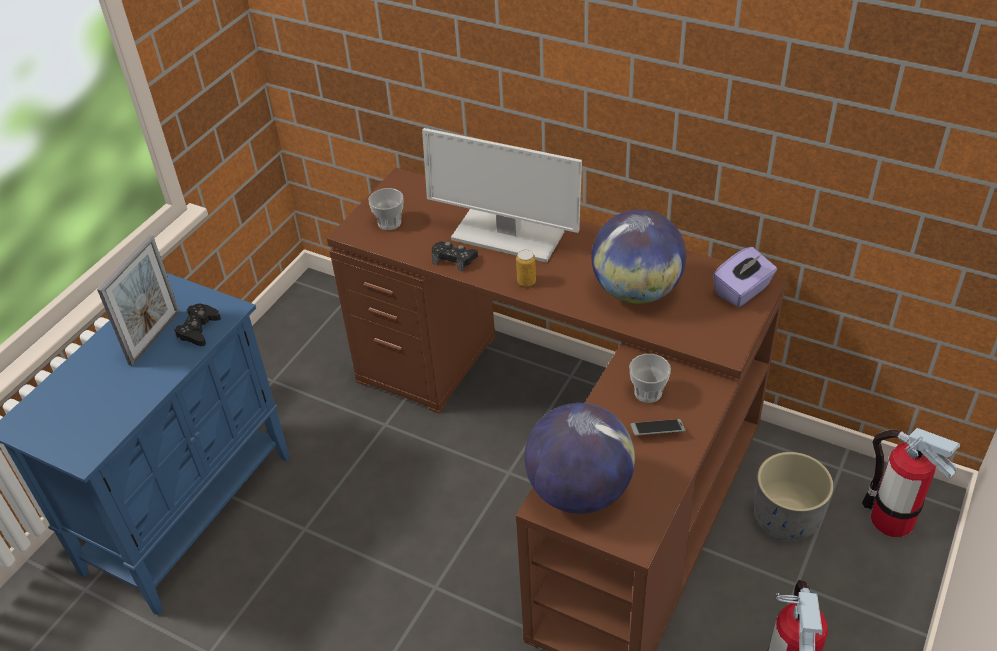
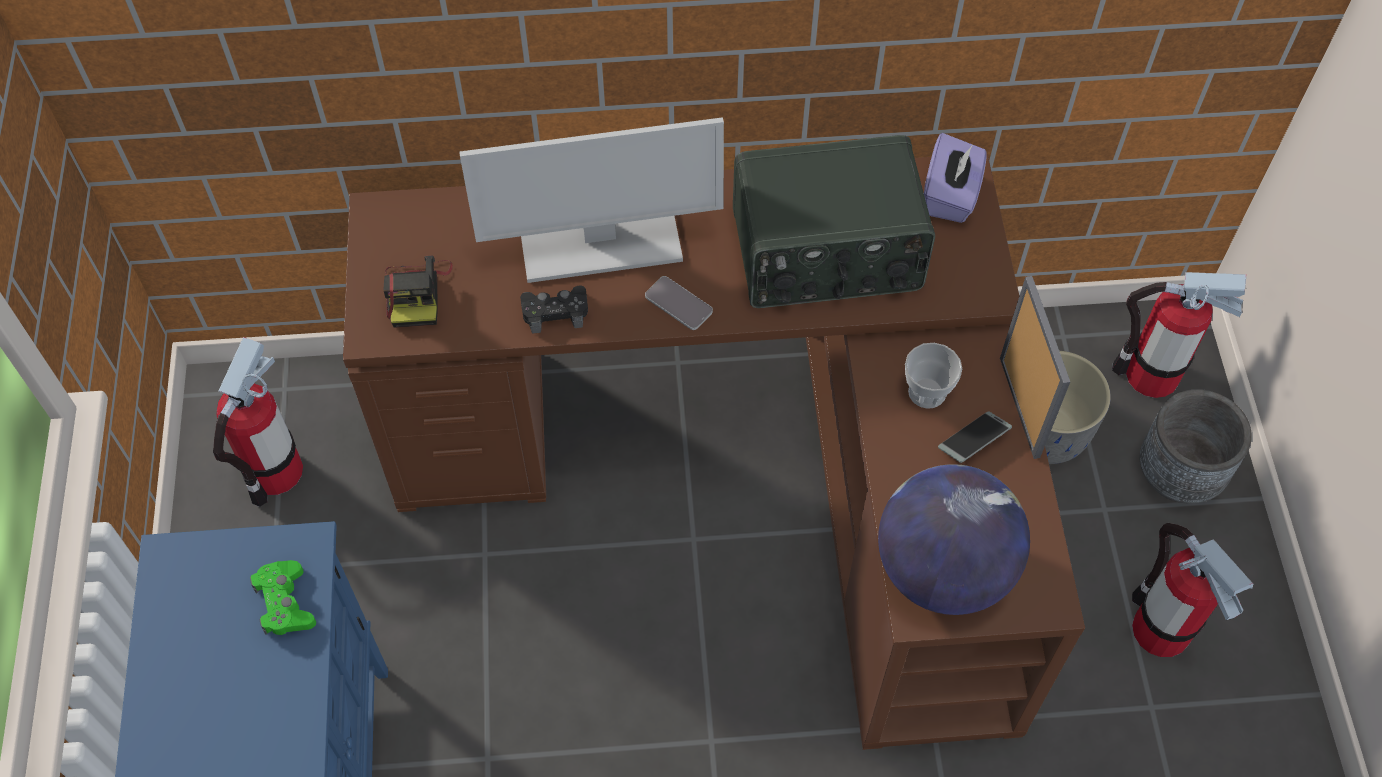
camera: 35 degrees left, 15 degrees up
(154, 337) = (227, 649): picture frame -> picture frame (1019, 407)
(198, 329) = (285, 603): black game controller -> green game controller
(310, 335) = (275, 471): none -> fire extinguisher
(389, 223) = (417, 293): cup -> camera
(526, 281) = (678, 304): can -> phone
(636, 291) = (827, 254): globe -> radio
(869, 589) = (1178, 474): none -> grey planter

